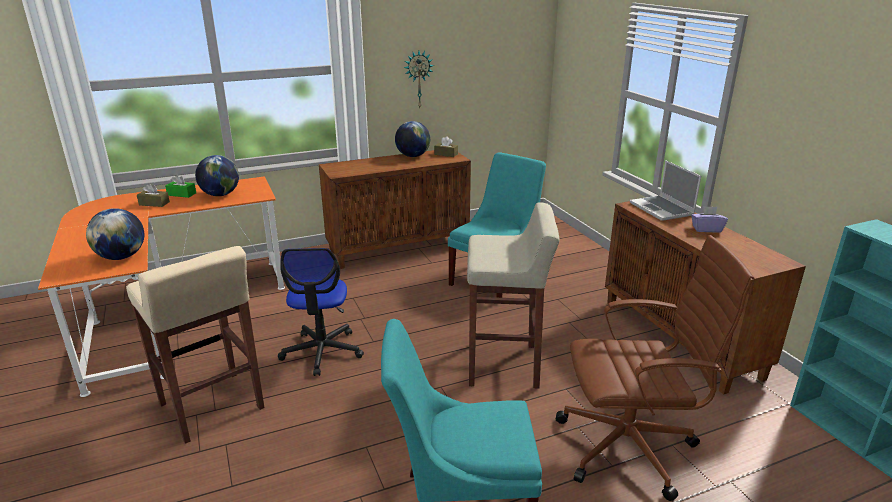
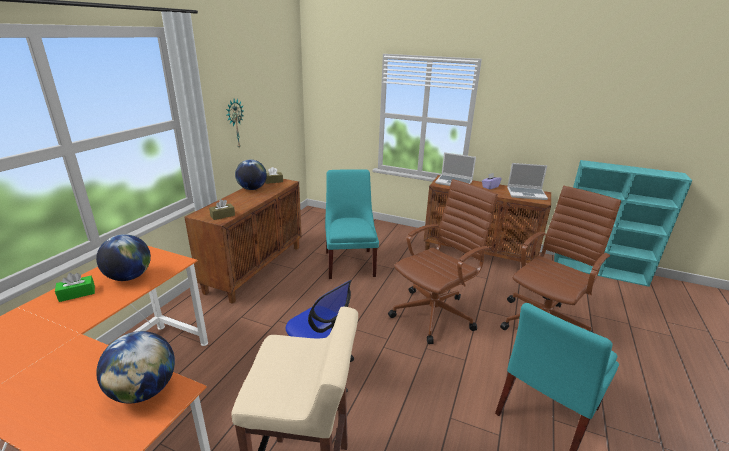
camera: 45 degrees left, 0 degrees up
(154, 203) = (59, 317): brown tissue box -> brown tissue box (222, 215)
(504, 365) = (435, 313): beige stool -> brown office chair
(748, 254) = (526, 194): none -> laptop

